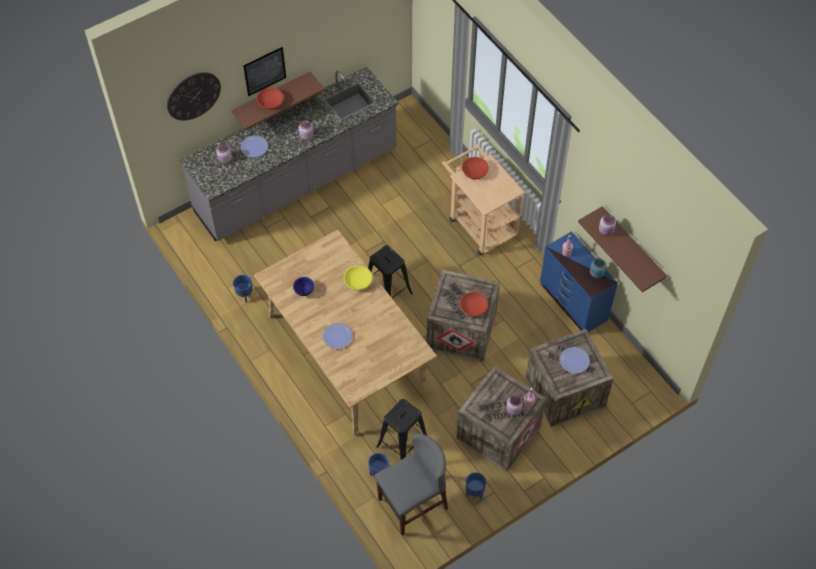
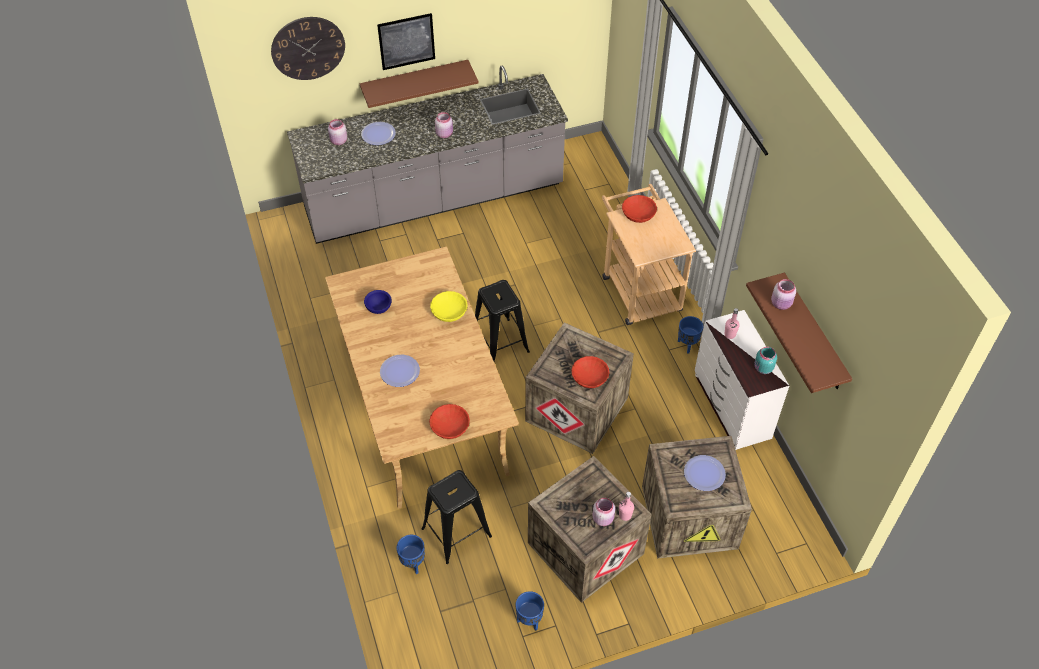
camera: 15 degrees right, 5 degrees down
(245, 295) = (327, 311): blue planter -> blue planter (687, 345)
(270, 102) = (408, 83): red bowl -> red bowl (450, 426)
(412, 504) = (443, 614): grey chair -> none
(573, 302) = (731, 407): blue dresser -> white dresser

